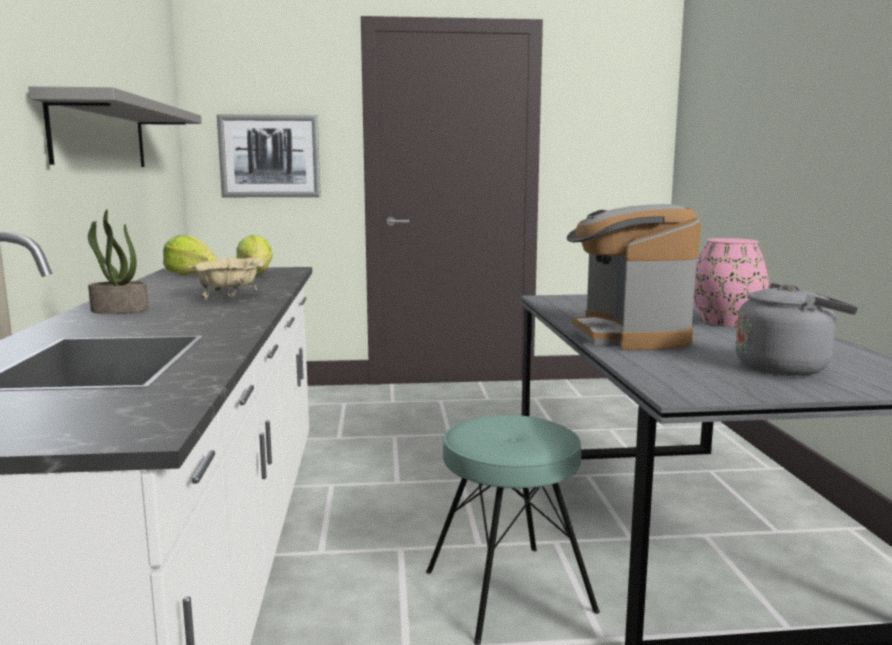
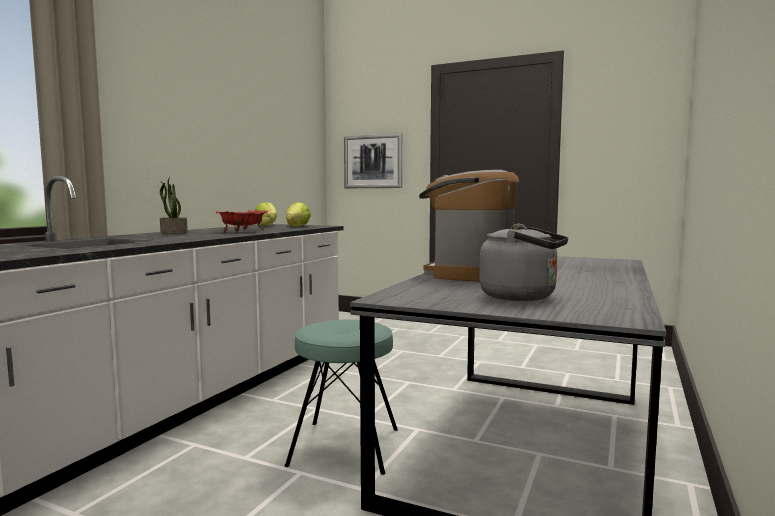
camera: 30 degrees right, 5 degrees down
(100, 134) = (233, 145): grey shelf -> none
(230, 296) = (242, 231): beige bowl -> red bowl
(726, 322) = (580, 274): pink vase -> none

